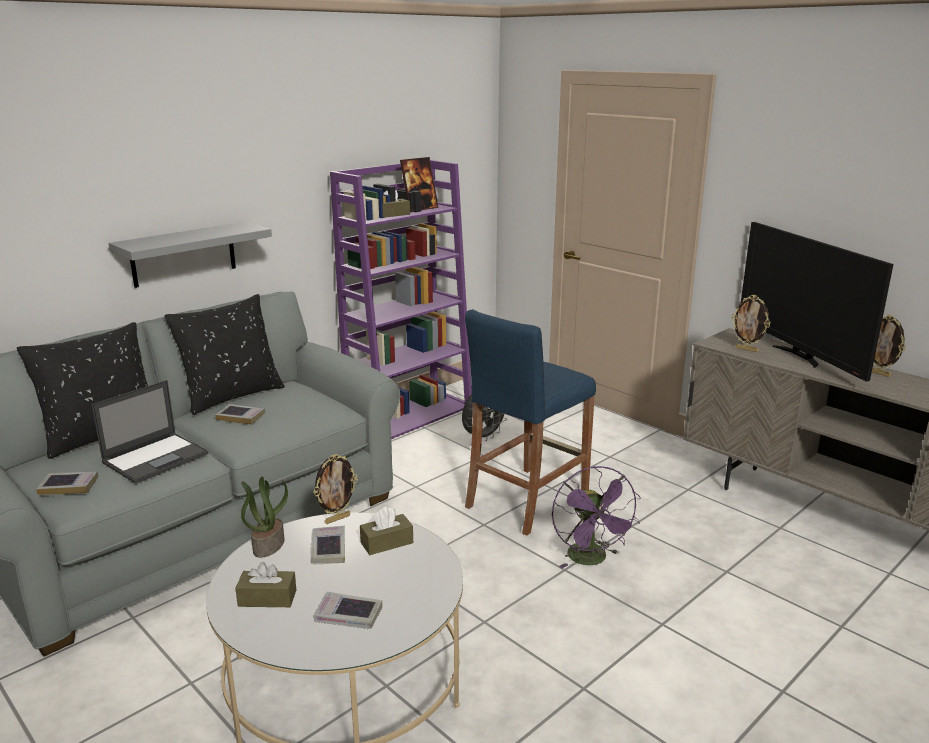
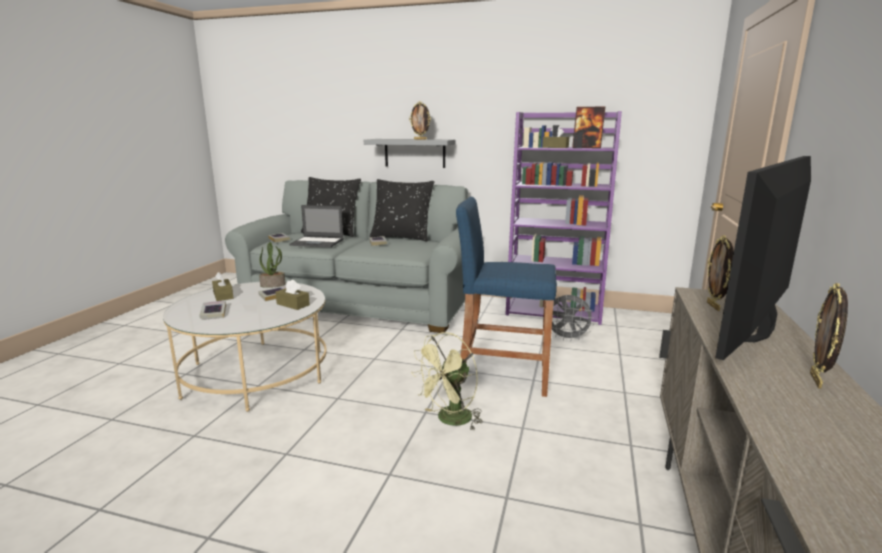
camera: 60 degrees right, 5 degrees down
(337, 519) = (310, 290): picture frame -> picture frame (420, 139)
(592, 560) = (450, 420): purple fan -> green fan

